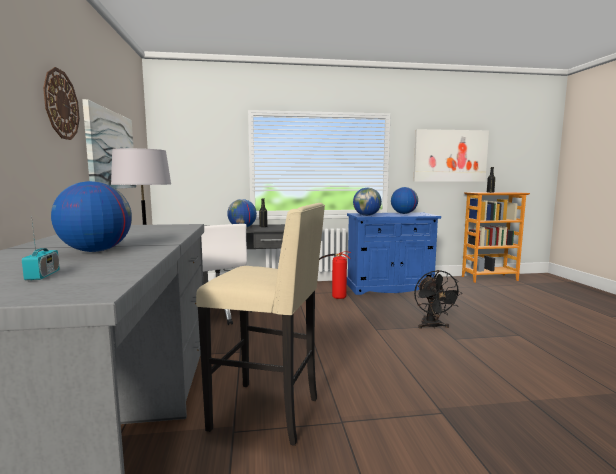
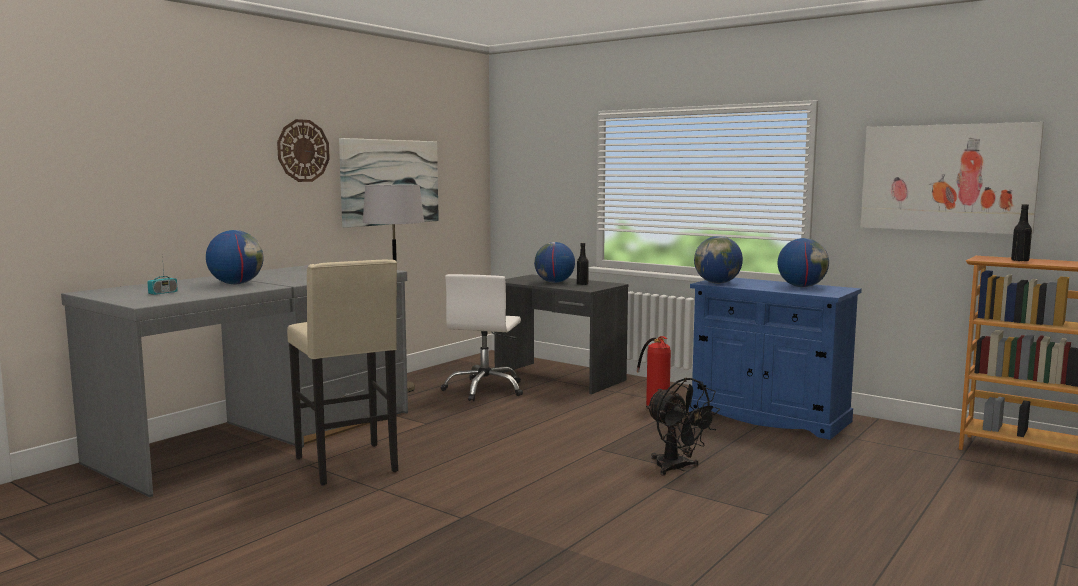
camera: 45 degrees right, 0 degrees up
(432, 326) = (677, 468): black fan -> black fan turned 75 degrees counterclockwise

